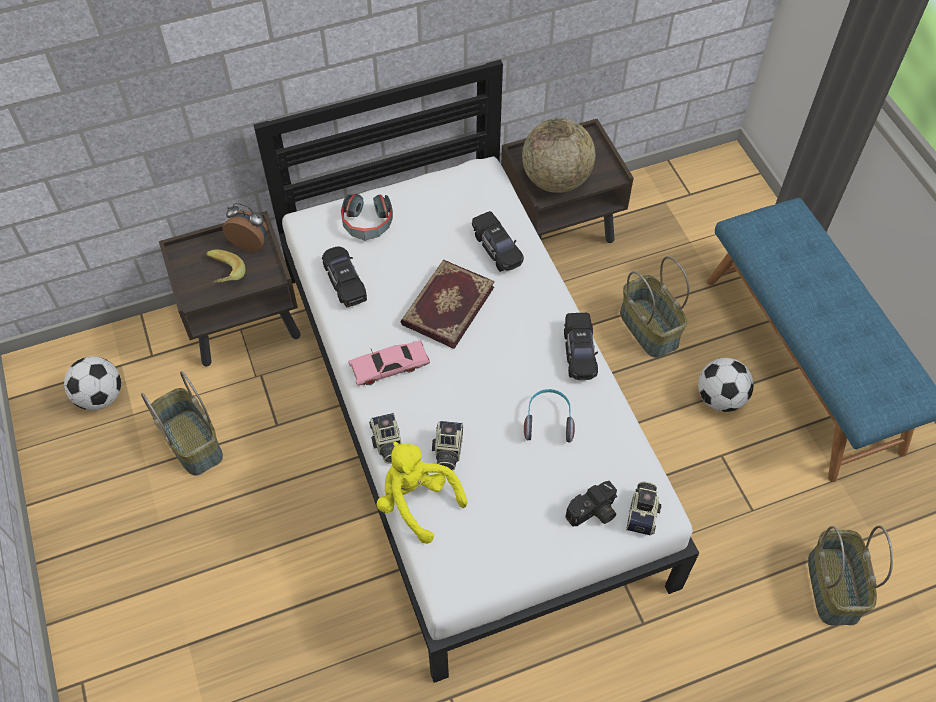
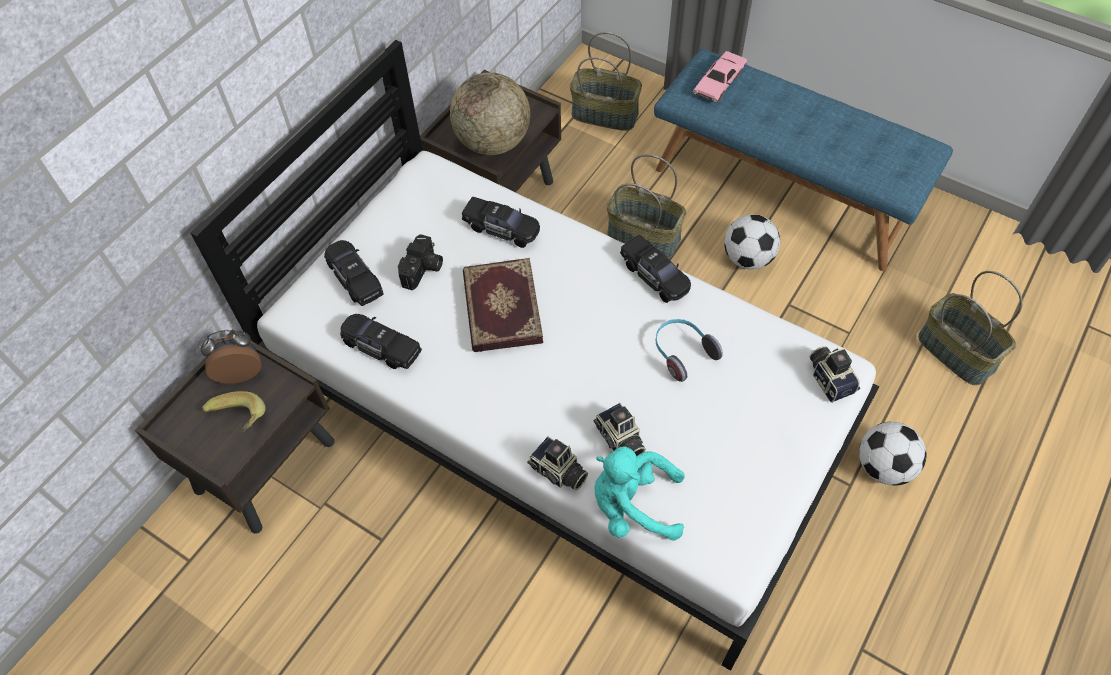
camera: 35 degrees left, 0 degrees up
(100, 397) = (164, 641): football -> football (884, 467)
(193, 442) = (309, 616): basket -> basket (605, 114)
(367, 223) = (355, 279): headphones -> black toy car
(389, 367) = (496, 399): pink toy car -> pink toy car (719, 82)
(416, 501) = (633, 506): yellow plush toy -> turquoise plush toy
(593, 513) = (792, 407): camera -> camera (423, 270)

